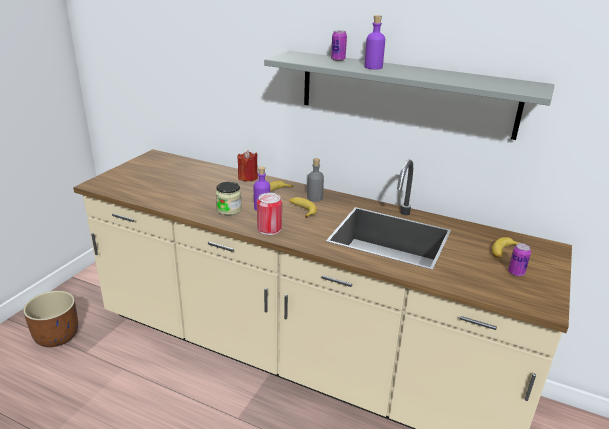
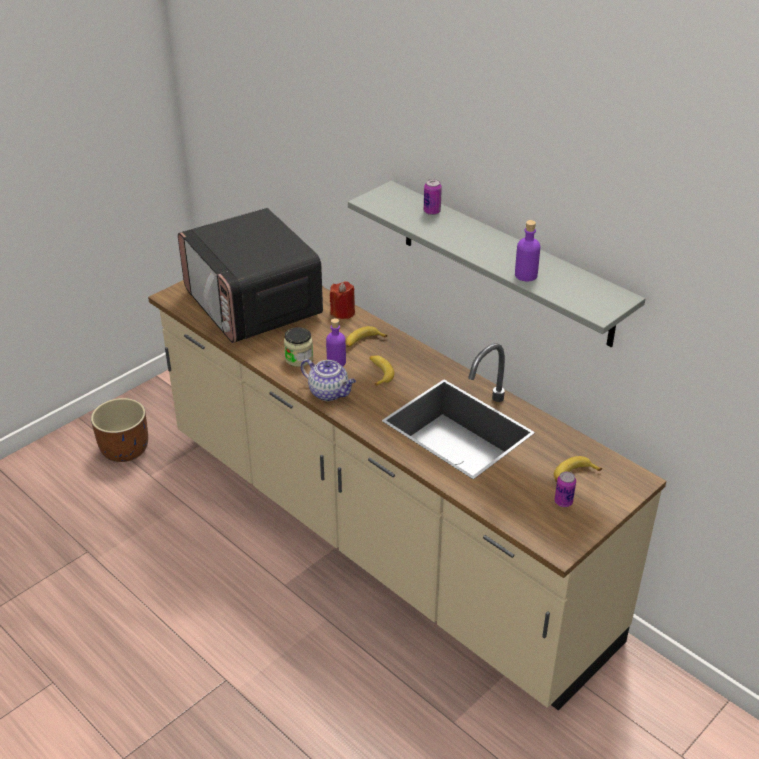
camera: 20 degrees right, 10 degrees up
(171, 181) = (253, 305): none -> microwave
(269, 229) = (329, 393): can -> teapot
(314, 198) = (404, 357): grey bottle -> none
(373, 67) = (459, 235): purple bottle -> purple bottle (525, 275)

